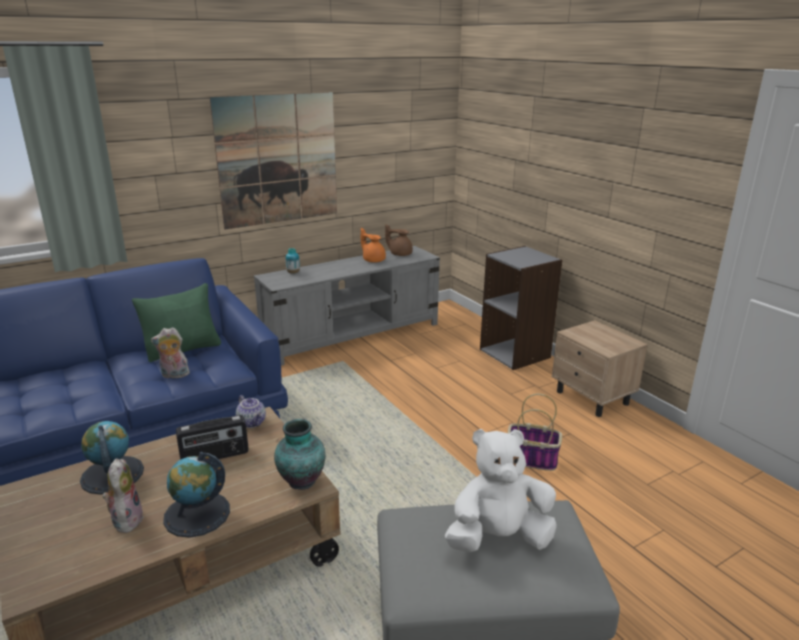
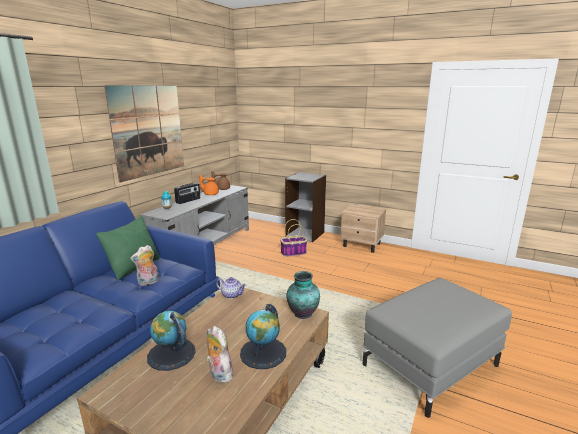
camera: 30 degrees left, 5 degrees down
(215, 456) = (232, 319): radio -> radio (188, 200)
(498, 538) = (439, 300): white plush toy -> none
(530, 459) = (365, 279): basket -> basket (293, 253)

